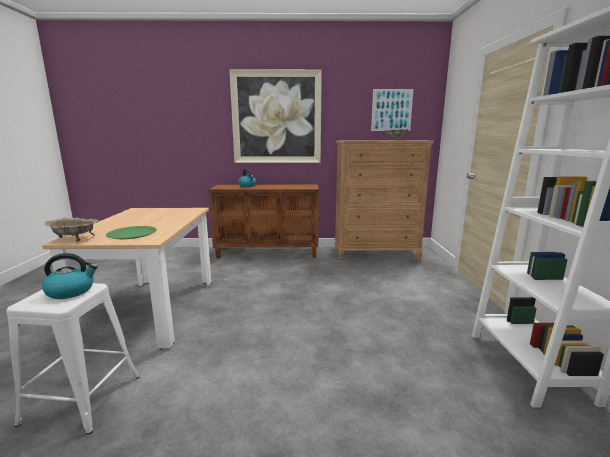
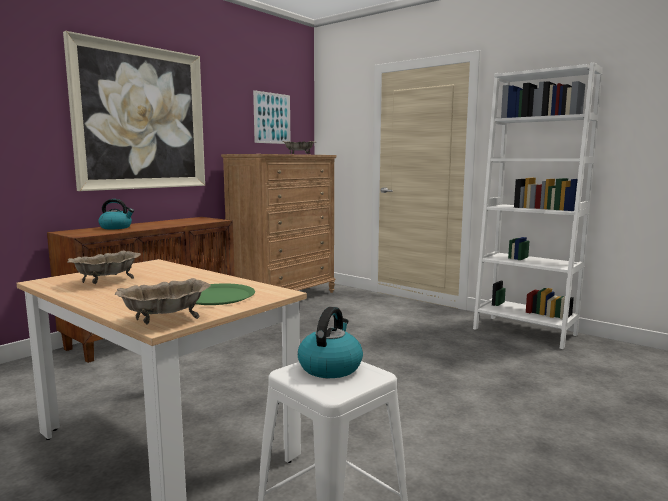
camera: 50 degrees left, 5 degrees down
(145, 214) = (107, 281): none -> beige bowl

